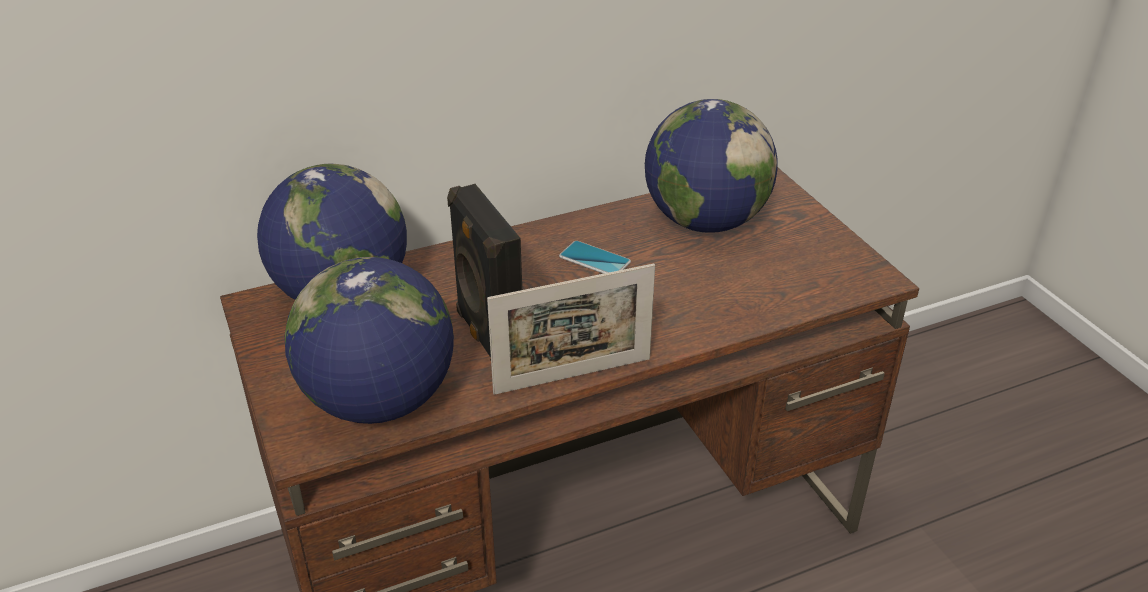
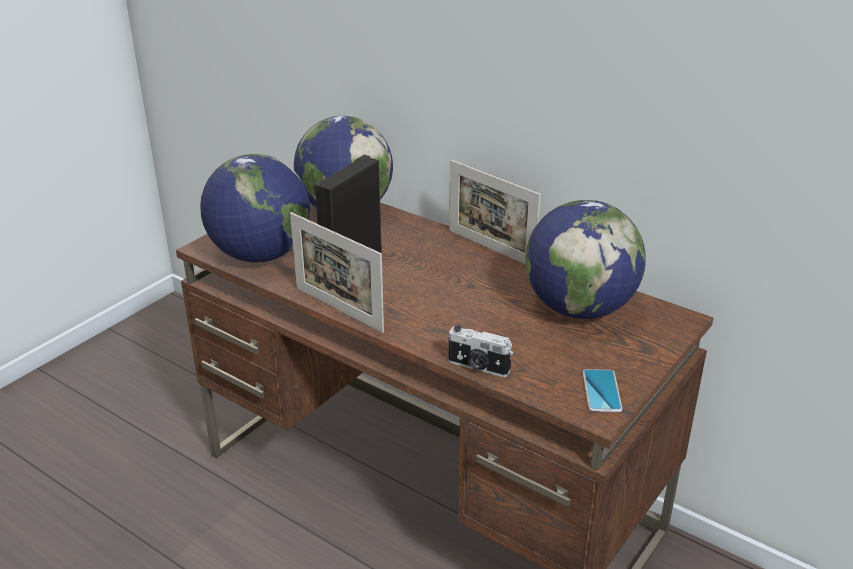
camera: 60 degrees right, 5 degrees down
(544, 228) = (490, 248): none -> picture frame
(594, 260) = (475, 278): phone -> phone (601, 391)
(761, 318) = (478, 367): none -> camera

